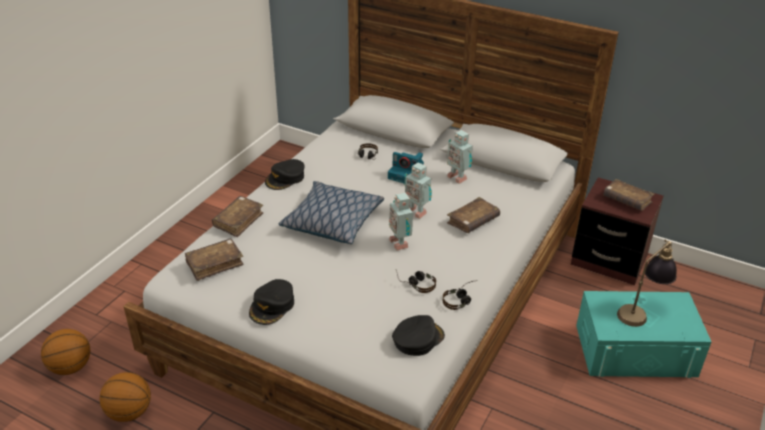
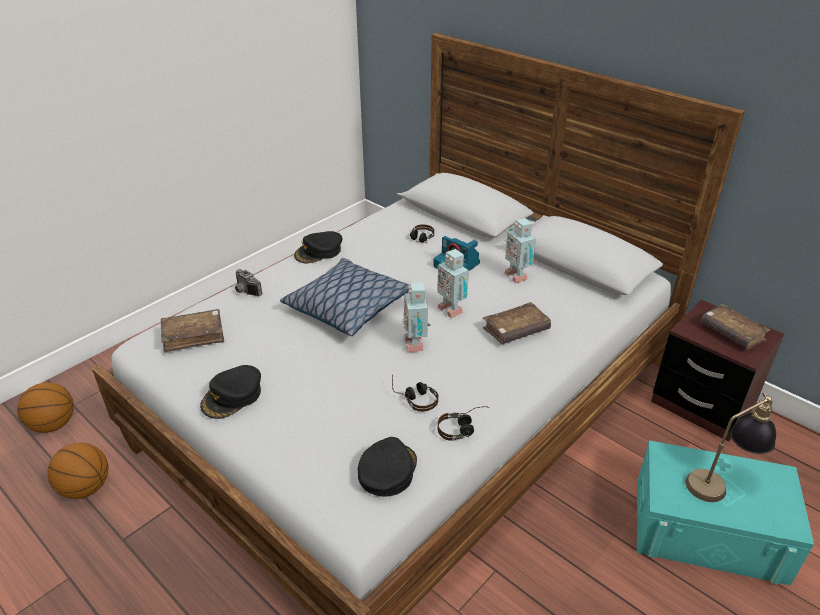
camera: 15 degrees right, 0 degrees up
(238, 221) = (245, 291): brown book -> camera
(417, 338) = (387, 470): black cap -> black cap turned 45 degrees counterclockwise

